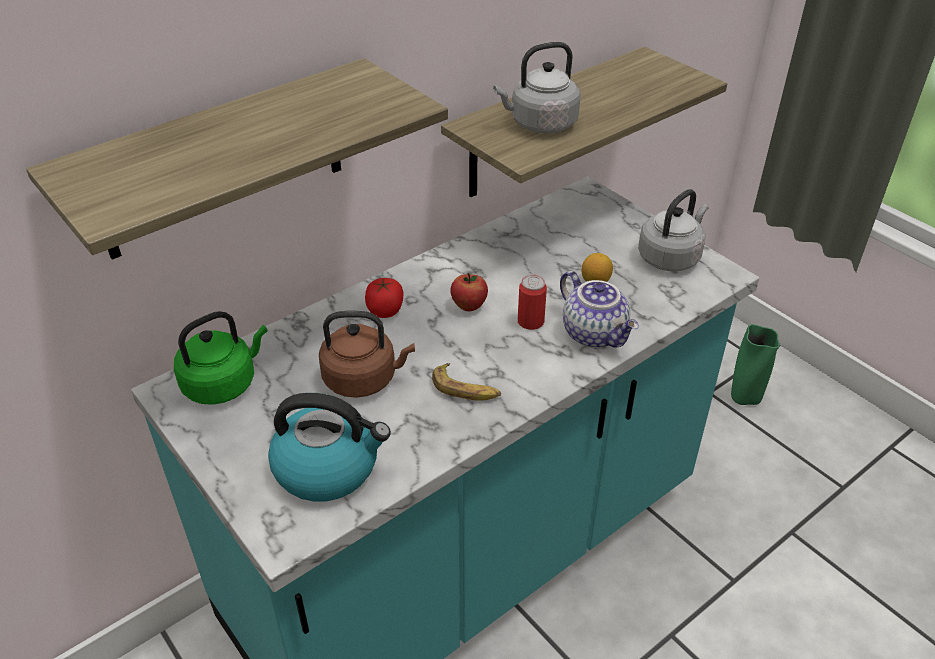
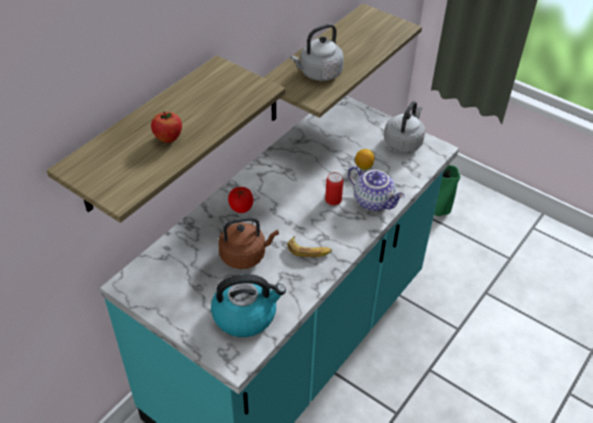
camera: 15 degrees left, 5 degrees up
(223, 383) = (158, 274): green kettle -> none
(469, 306) = (292, 195): apple -> apple (168, 138)

